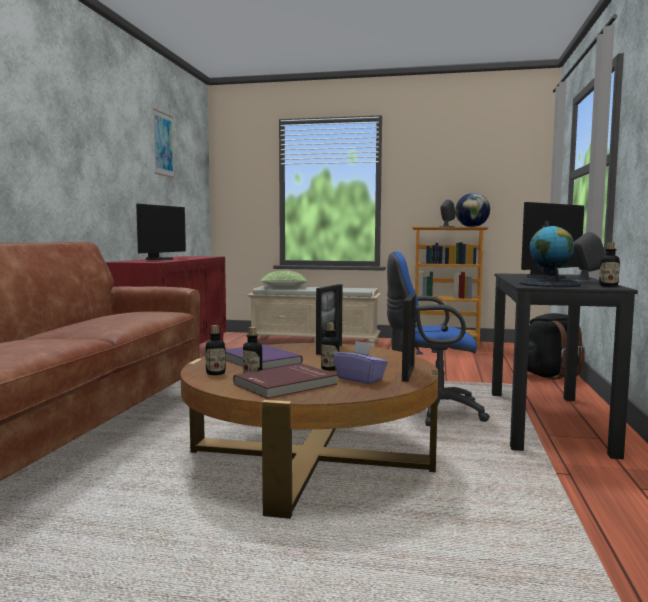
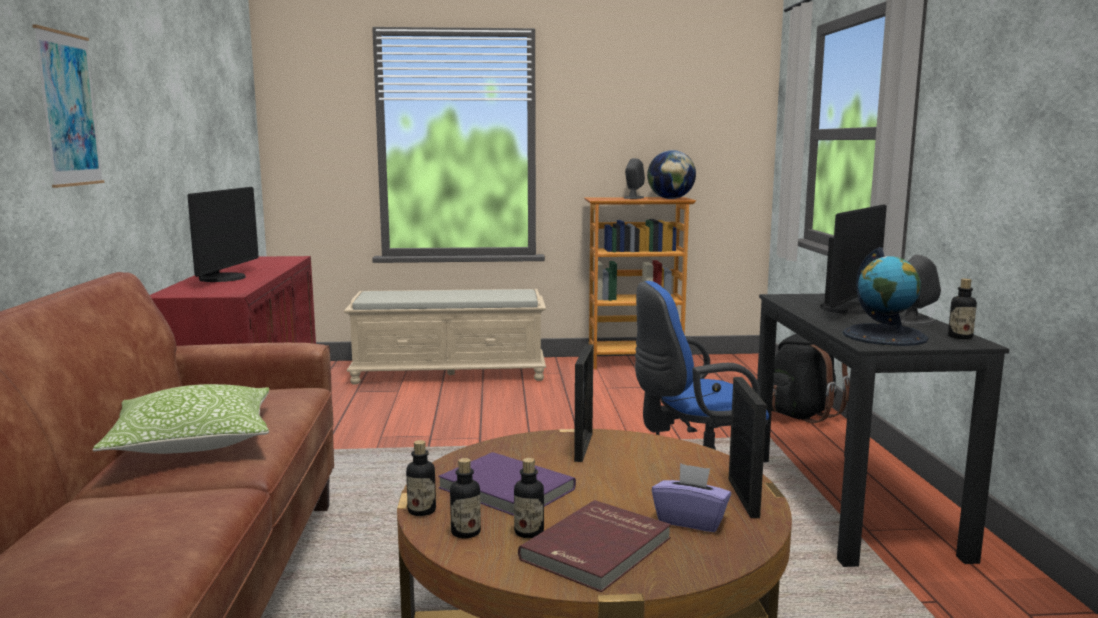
camera: 15 degrees left, 5 degrees up
(163, 144) = (199, 76): picture -> picture (69, 109)
(284, 287) = (398, 295): pillow -> pillow (193, 441)
(330, 369) = (626, 498): bottle -> bottle (422, 511)

